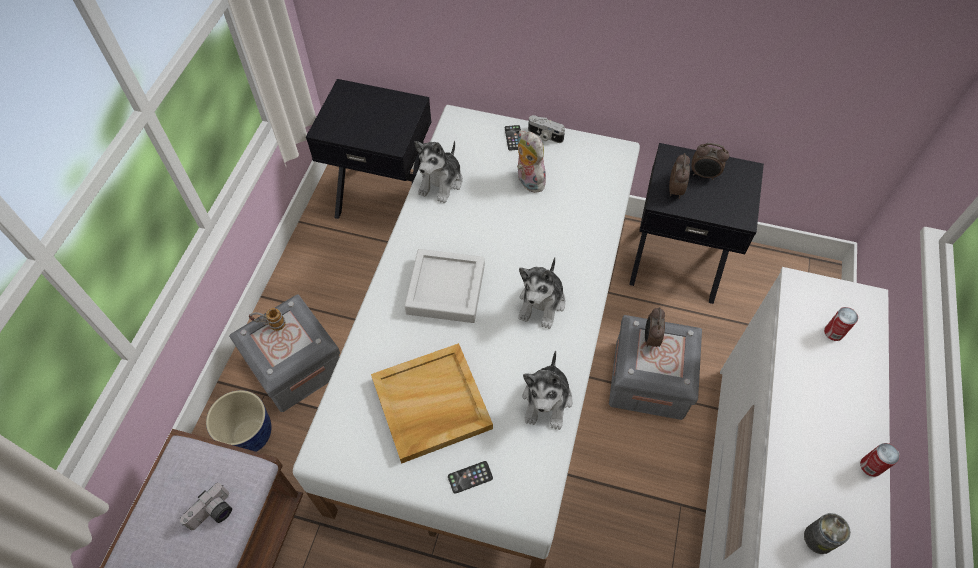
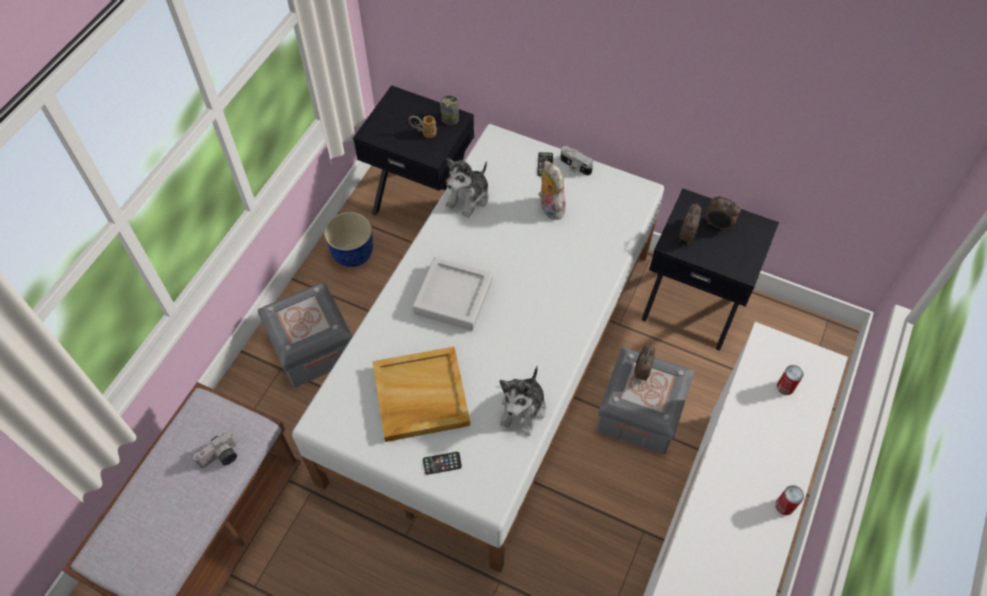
camera: 10 degrees right, 0 degrees up
(250, 436) = (262, 404): planter -> planter (353, 255)
(270, 325) = (295, 306): mug -> mug (423, 133)
(542, 303) = (537, 322): plush toy -> none
(819, 538) = (721, 556): can -> can (450, 118)

